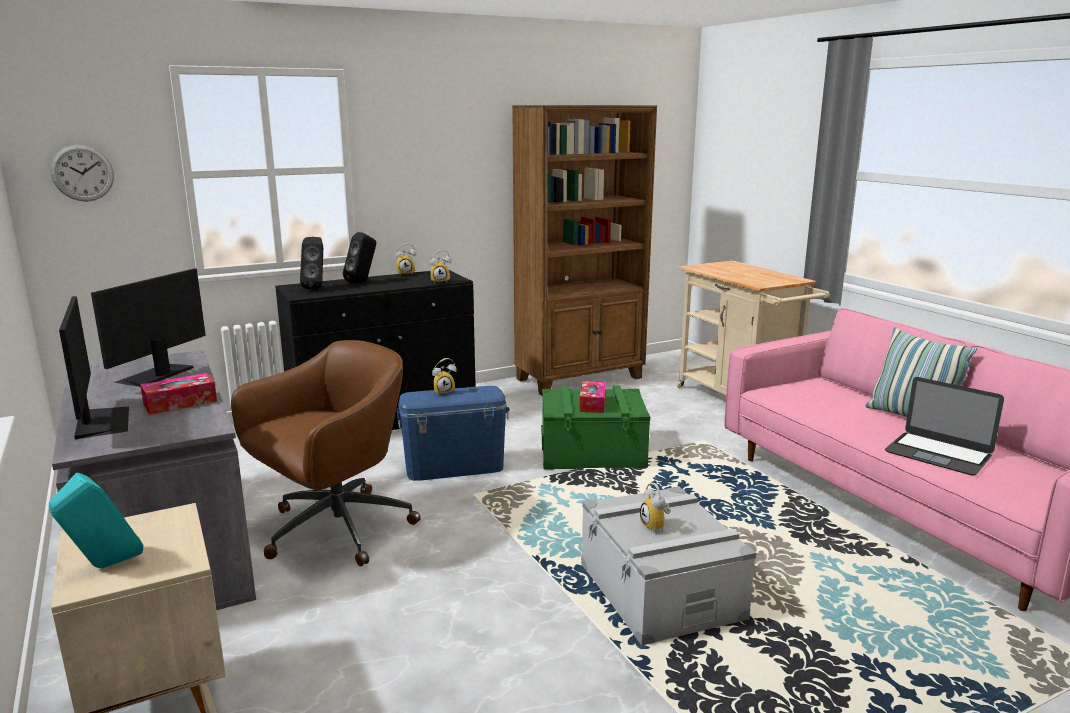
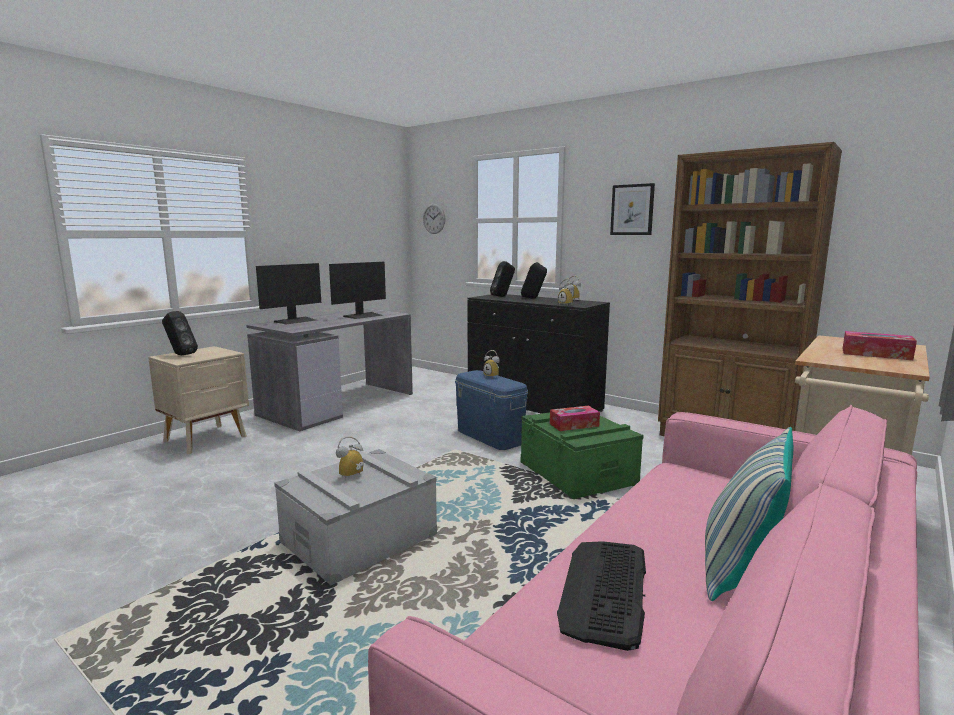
camera: 65 degrees right, 5 degrees down
(104, 566) = (180, 355): turquoise speaker -> black speaker
(155, 375) = (363, 316): monitor -> monitor turned 135 degrees clockwise
(180, 403) = (326, 323): tissue box -> tissue box (876, 354)
(334, 530) = (378, 428): brown office chair -> none
(443, 156) = (632, 209): none -> picture
(938, 453) = (605, 590): laptop -> keyboard

